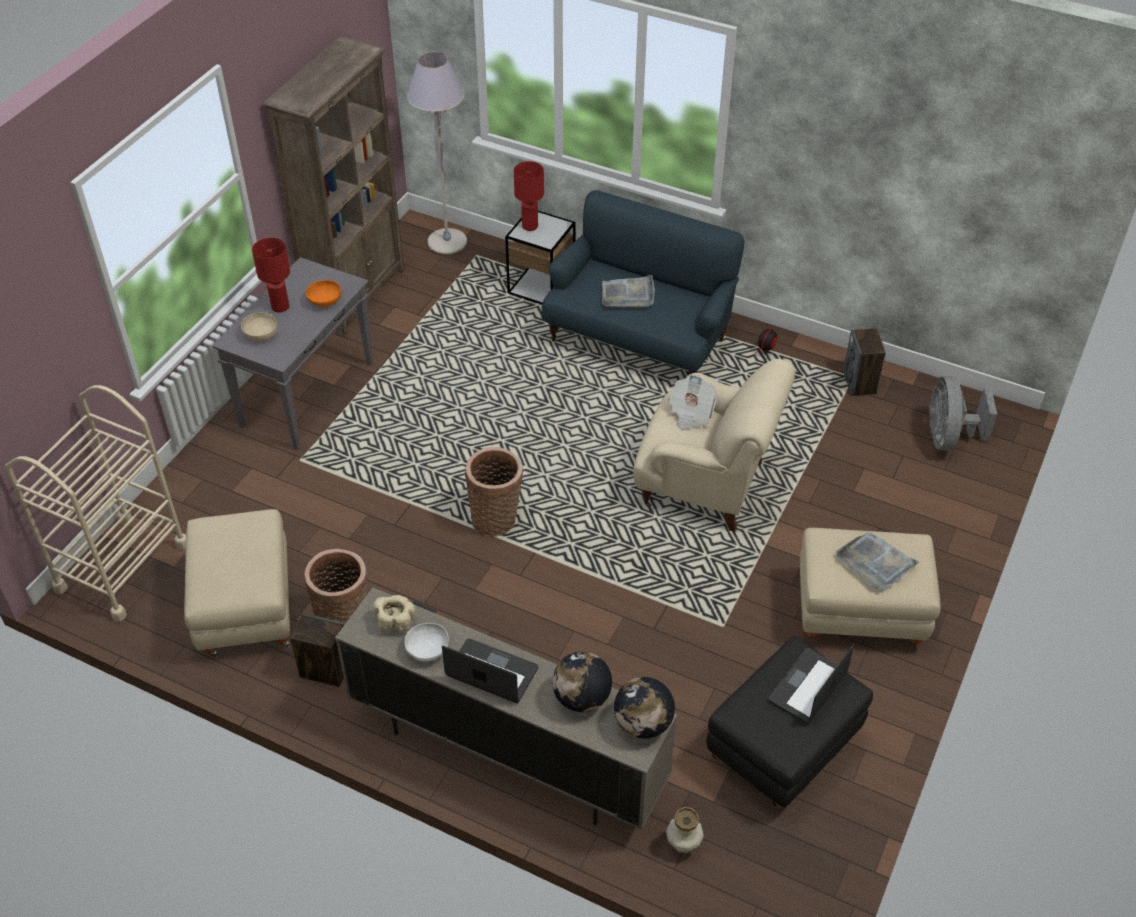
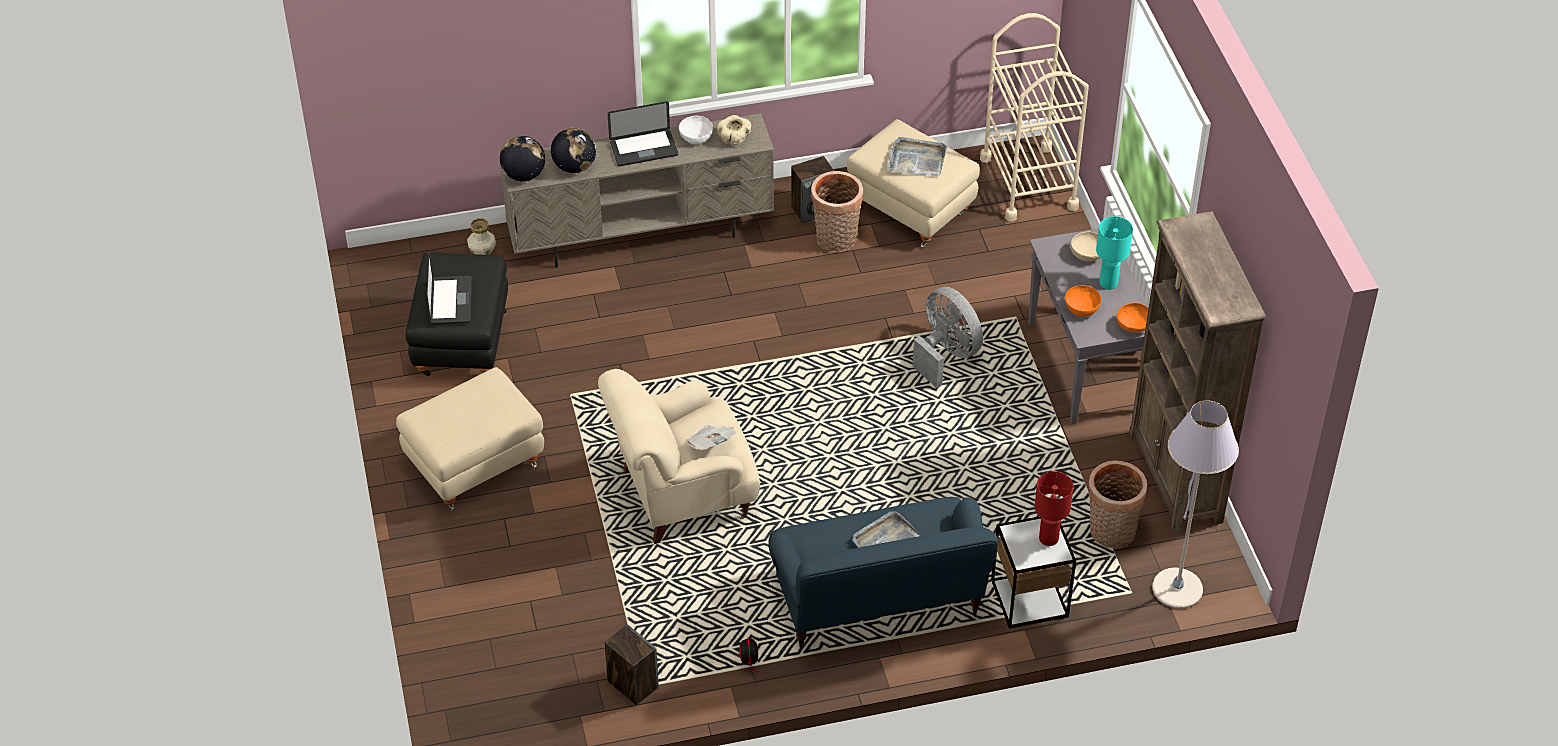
camera: 140 degrees right, 0 degrees up
(280, 306) = (1108, 284): red table lamp -> turquoise table lamp
(310, 270) = (1133, 326): none -> orange bowl
(496, 520) = (815, 367): basket -> basket (1110, 534)
(875, 563) = (465, 412): grey tray -> grey tray (916, 159)
(948, 437) = (508, 675): grey fan -> grey fan (946, 354)

